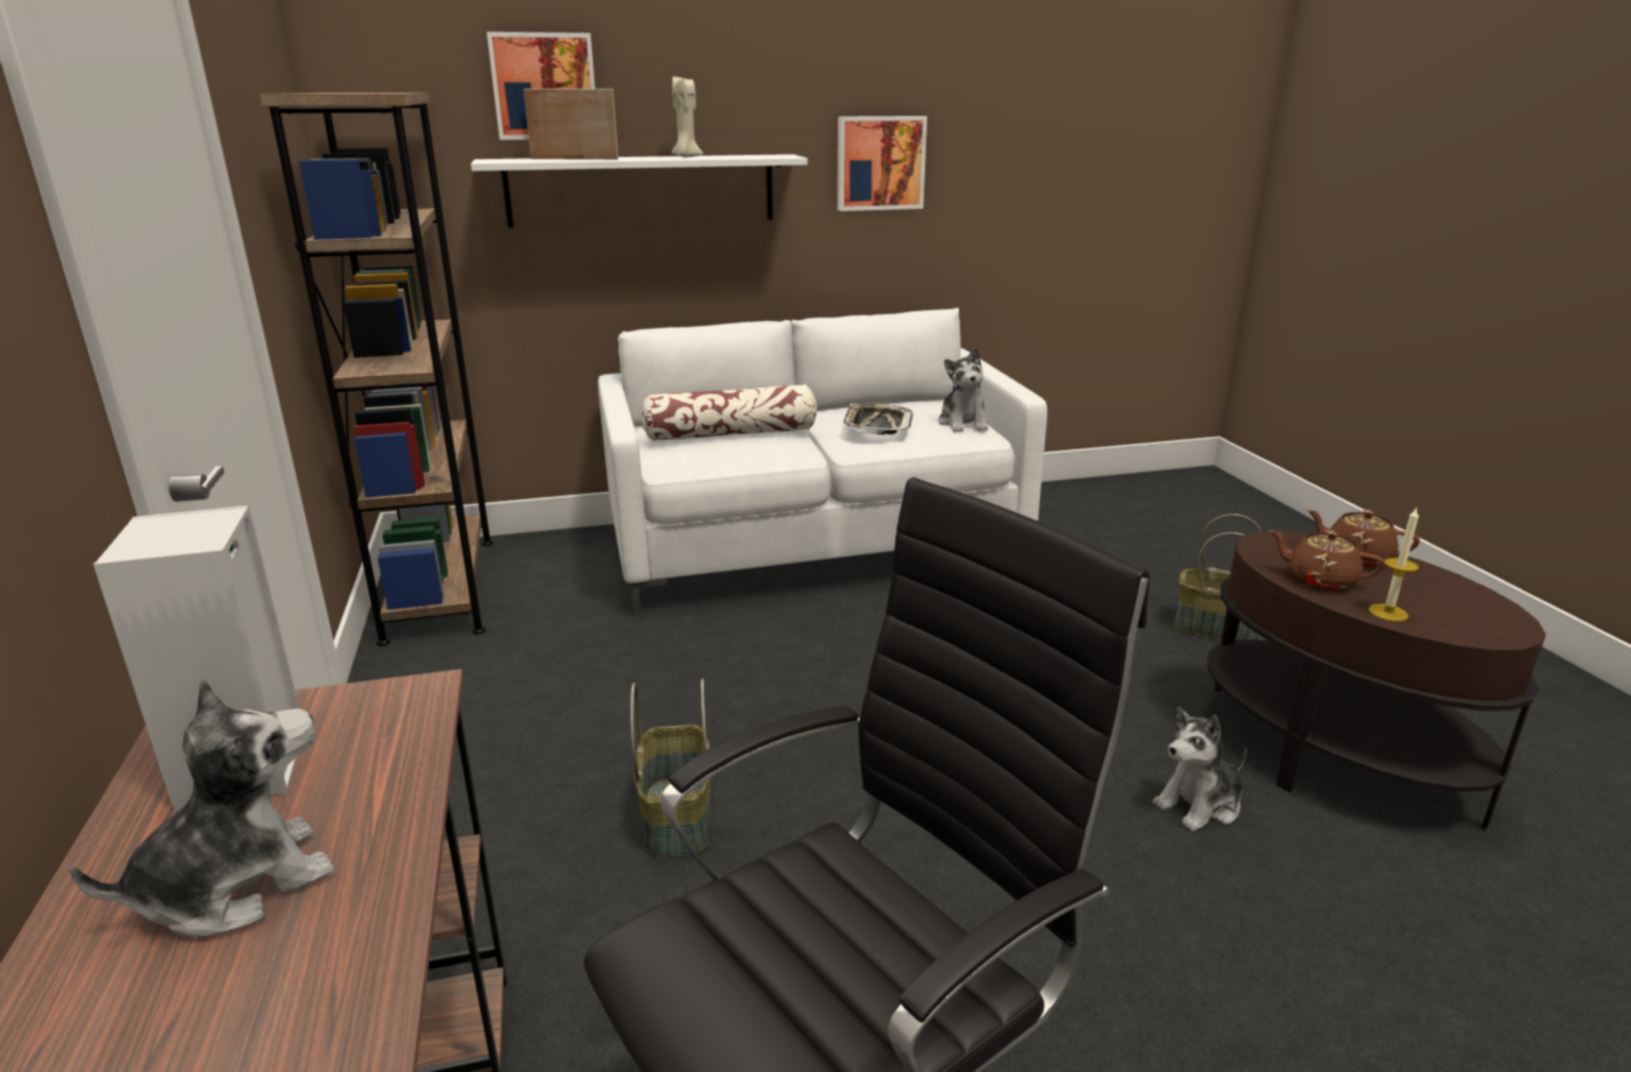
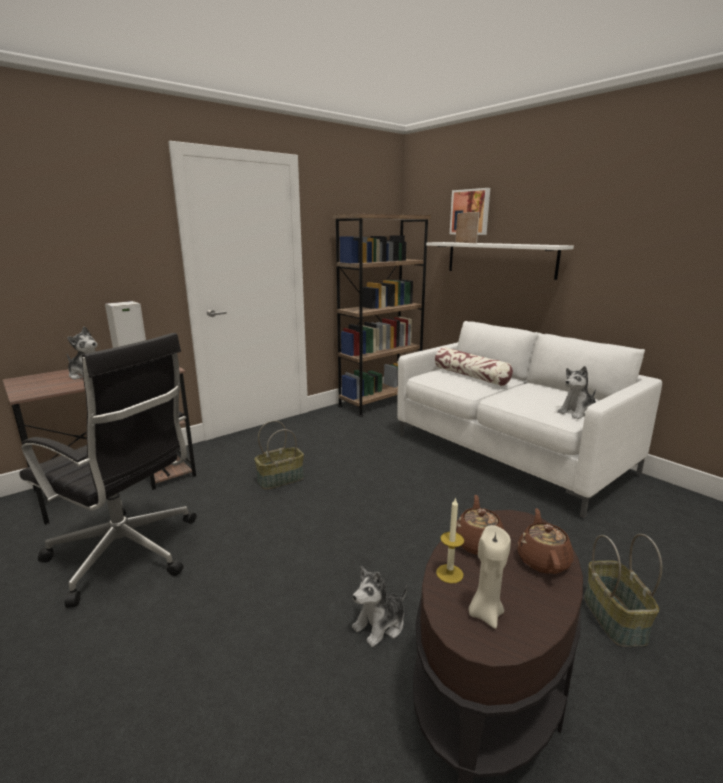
camera: 65 degrees right, 5 degrees down
(686, 157) = (508, 244): beige candle -> beige candle (485, 613)
(877, 426) = (530, 395): tray -> none
(880, 163) = (626, 253): picture -> none
(1200, 805) = (380, 624): plush toy -> plush toy turned 75 degrees counterclockwise

